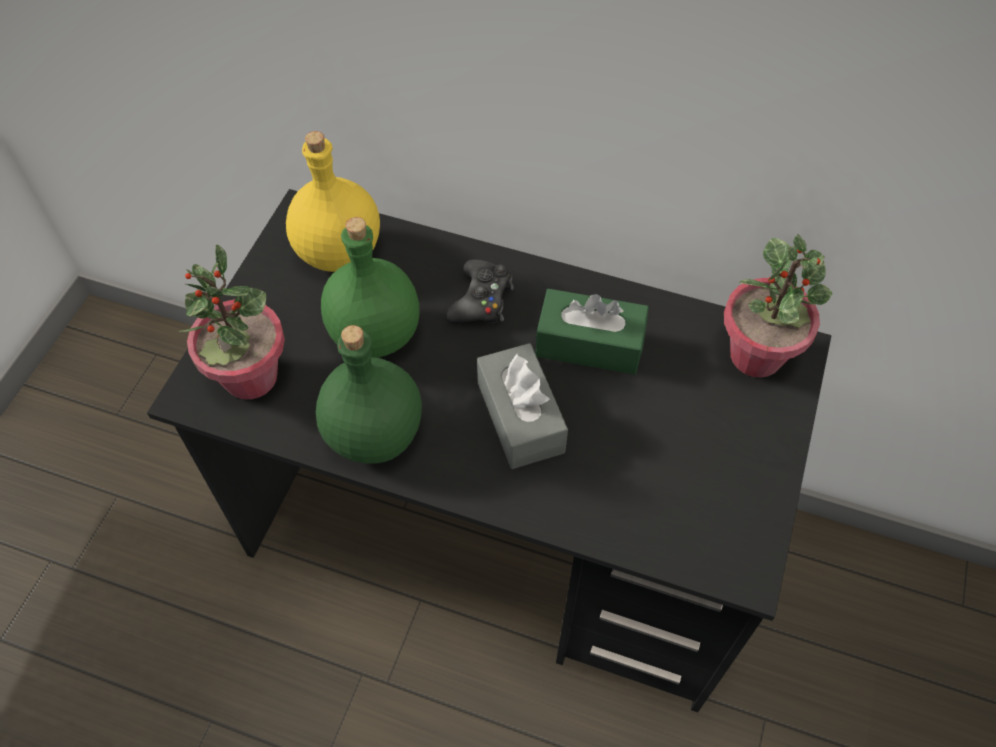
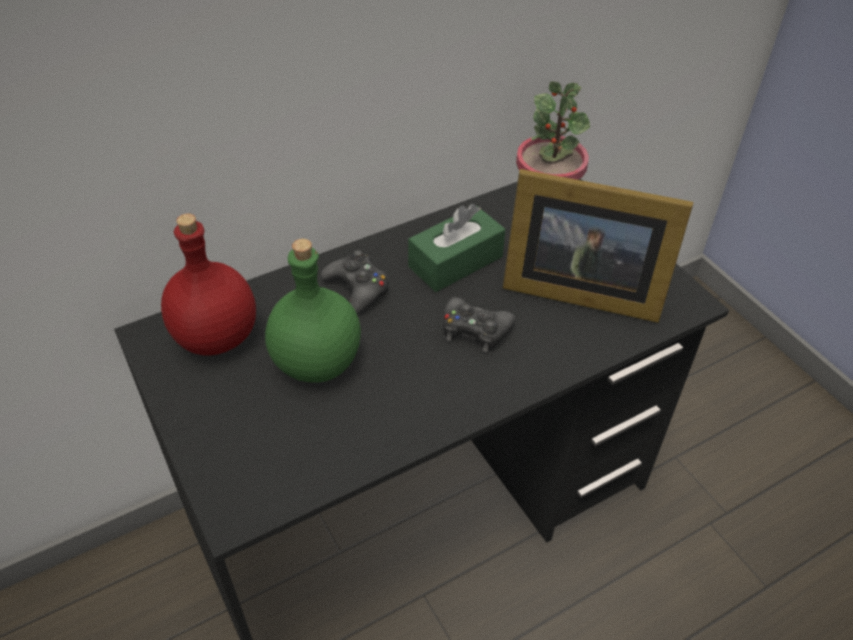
camera: 50 degrees left, 10 degrees down
(250, 377) = (265, 462): potted plant -> none
(338, 253) = (216, 338): yellow bottle -> red bottle
(373, 435) = (403, 418): green bottle -> none
(520, 417) = (475, 330): grey tissue box -> black game controller
(658, 462) = (577, 289): none -> picture frame

